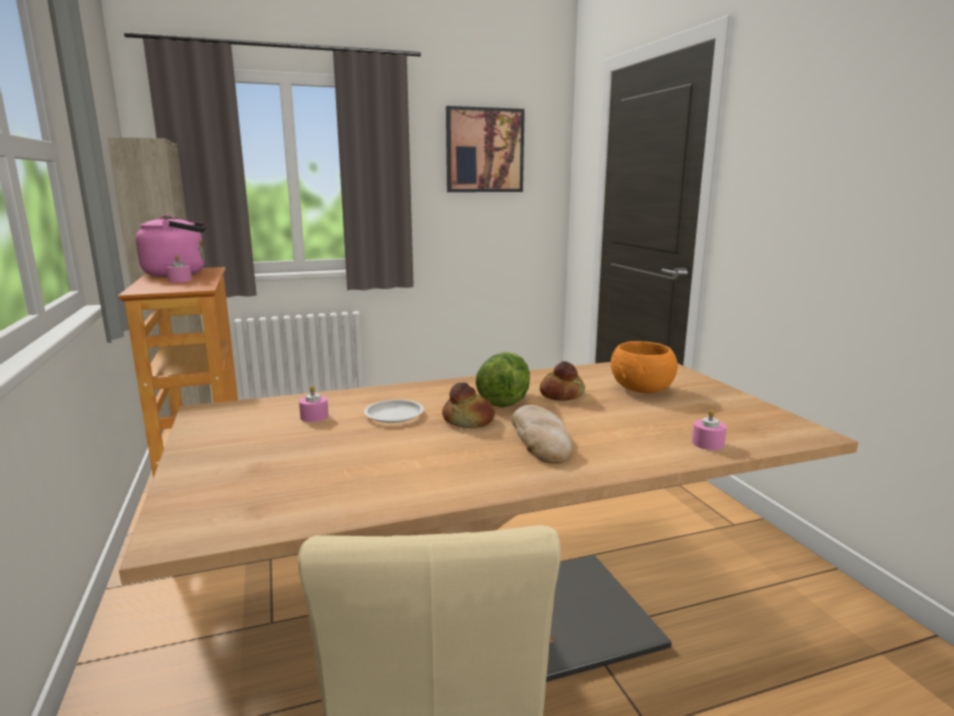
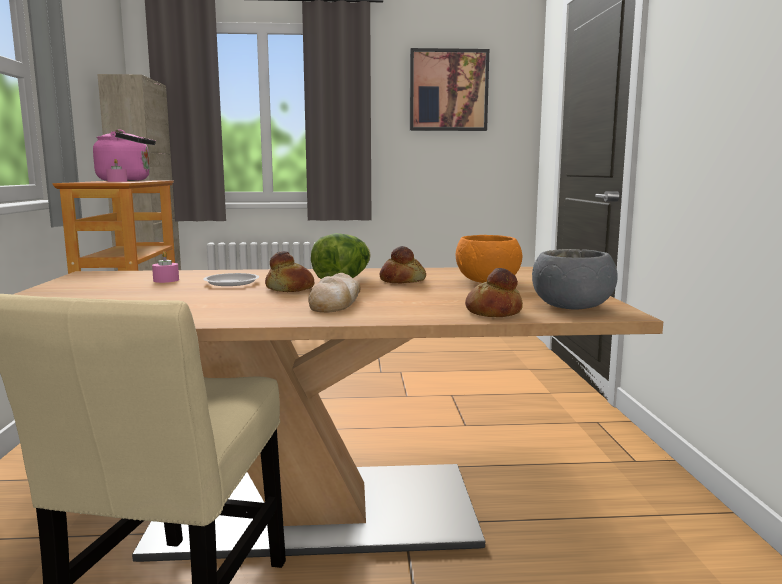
camera: 15 degrees right, 5 degrees down
(707, 443) = (492, 312): pink candle -> bread
(762, 426) = (572, 307): none -> grey bowl

